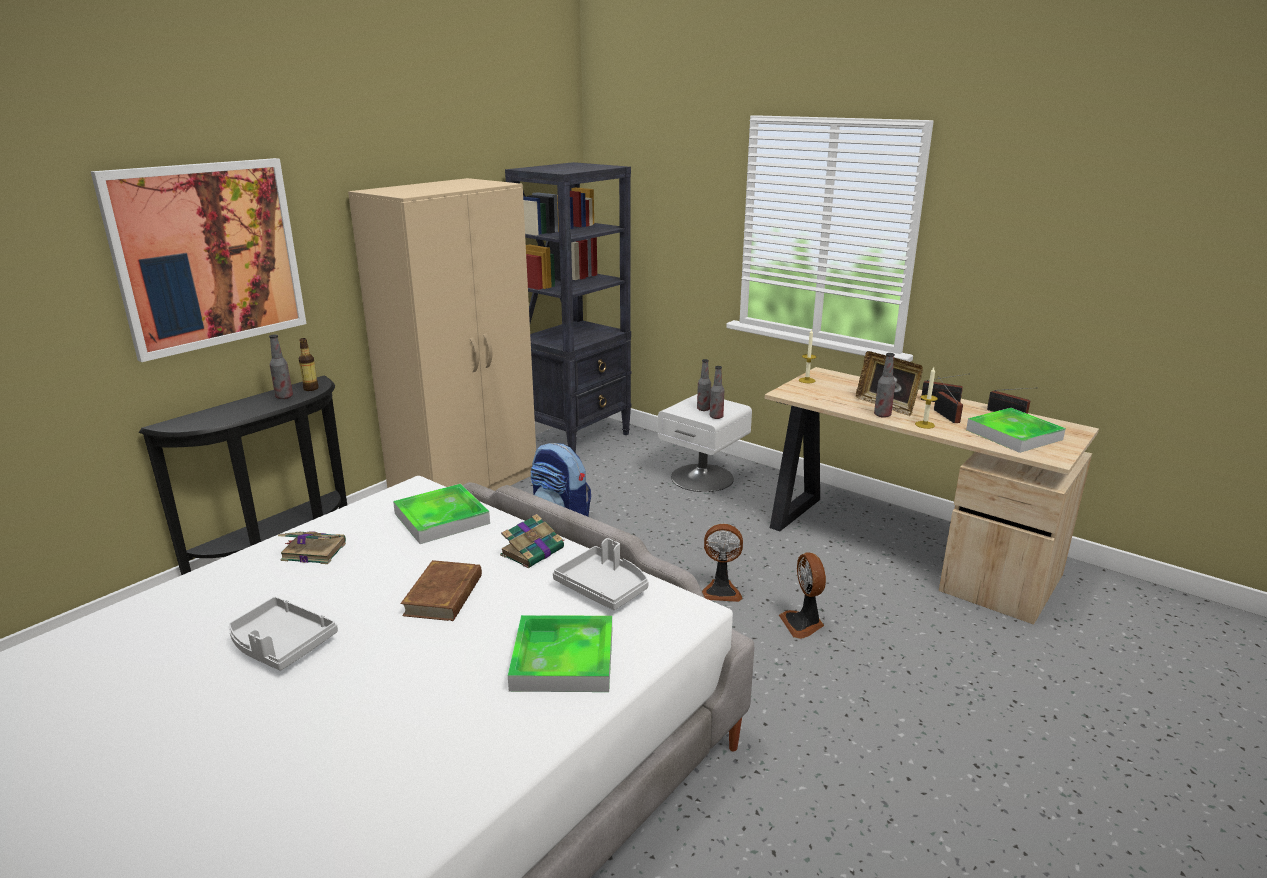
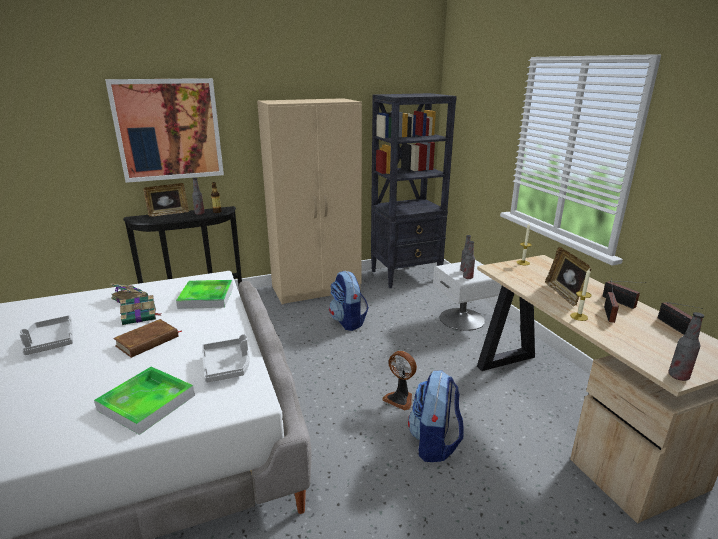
camera: 30 degrees right, 0 degrees up
(223, 407) = (168, 213): none -> picture frame
(533, 551) = (223, 330): book -> book (140, 316)
(803, 624) = (434, 443): fan -> backpack
(882, 415) = (550, 300): bottle -> bottle (678, 376)
(1013, 435) = (657, 345): tray -> none

